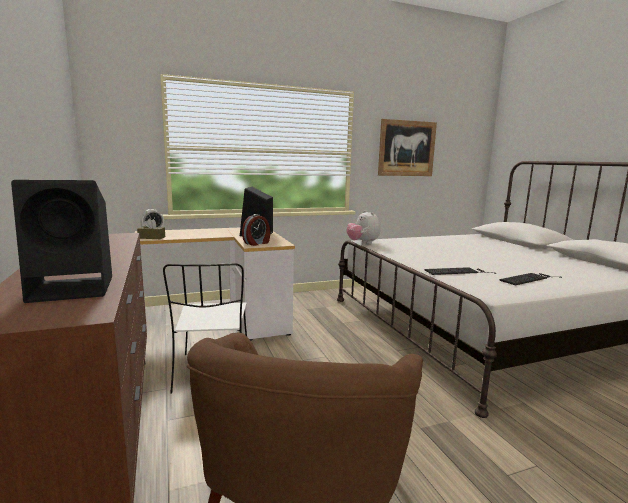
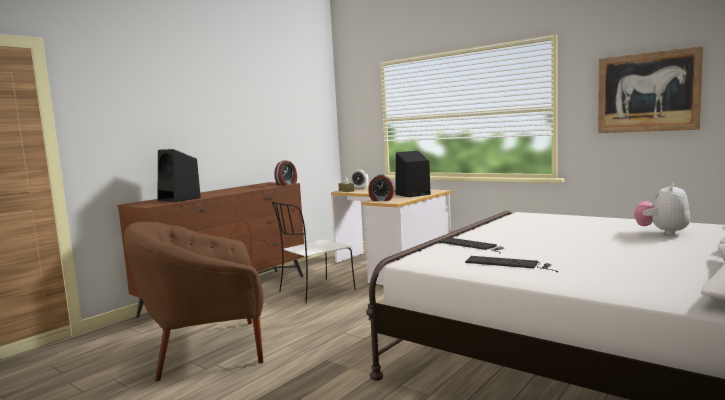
camera: 60 degrees right, 5 degrees down
(127, 235) = (287, 184): none -> alarm clock
(363, 243) = (510, 214): plush toy -> plush toy (662, 232)

